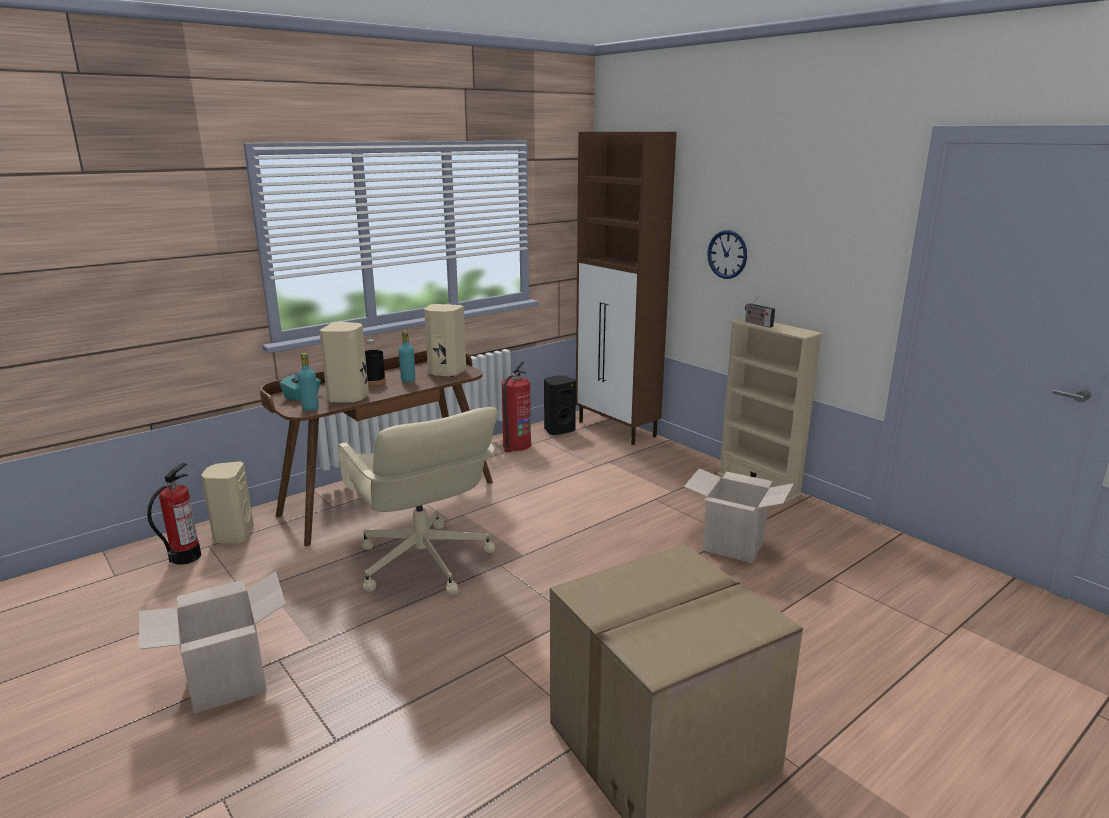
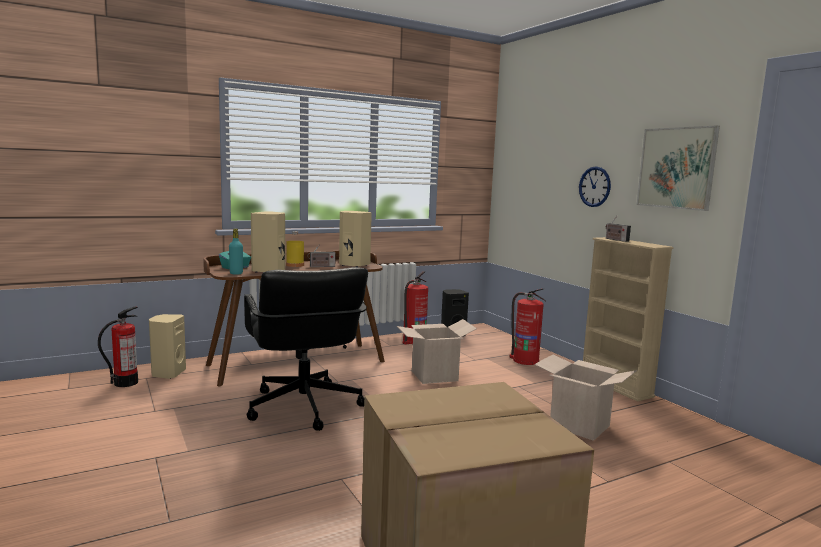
camera: 10 degrees right, 10 degrees down
(227, 682) = (107, 467): cardboard box -> cardboard box (434, 376)
(374, 381) = (295, 265): black bottle -> yellow bottle
(408, 380) = (321, 266): turquoise bottle -> radio
(423, 563) = (303, 407): beige office chair -> black office chair
(617, 429) = (502, 338): brown cabinet -> none
(652, 460) = (525, 360): none -> fire extinguisher
(826, 242) = (676, 168): none -> picture

